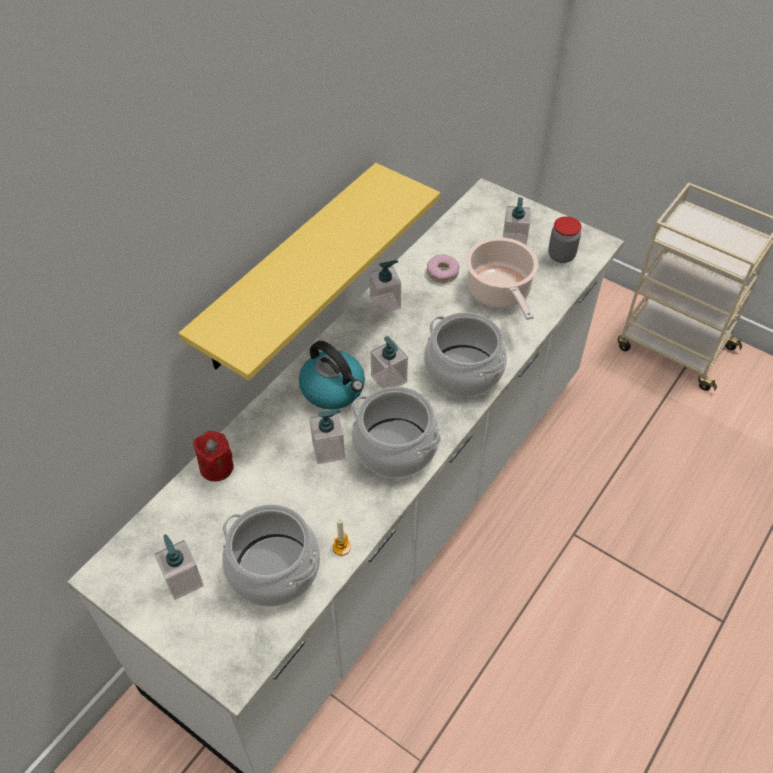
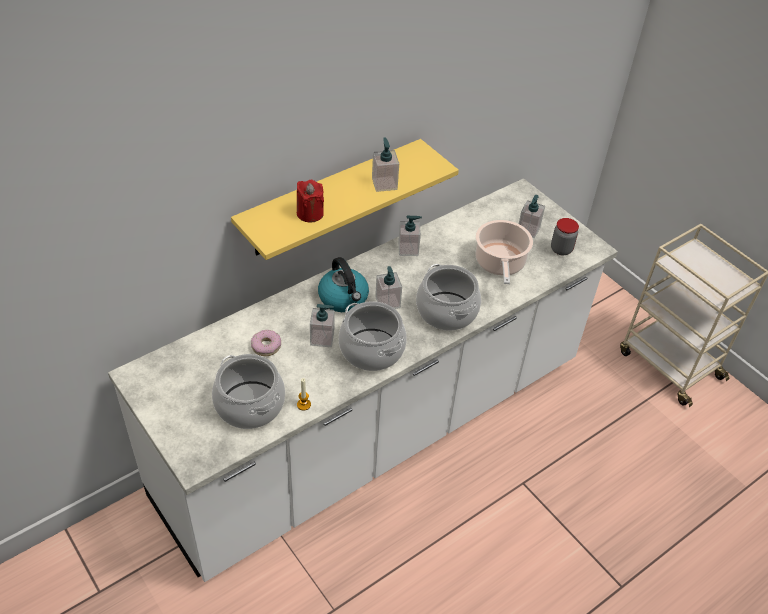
camera: 15 degrees right, 5 degrees down
(183, 580) = (185, 394): soap dispenser -> soap dispenser (384, 184)
(216, 467) = (238, 328): red candle -> red candle (310, 213)
(442, 272) = (461, 238): donut -> donut (266, 346)

